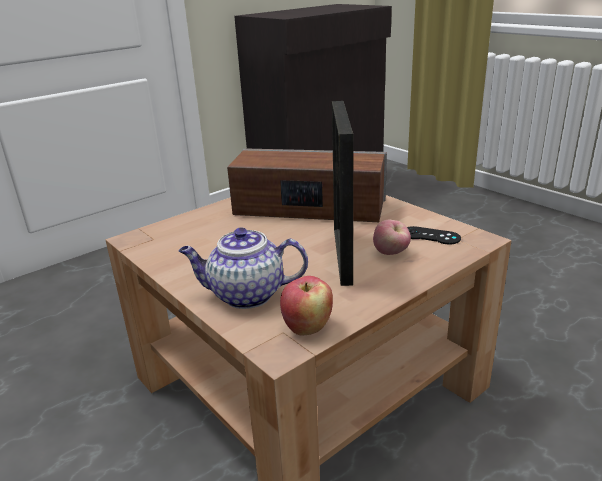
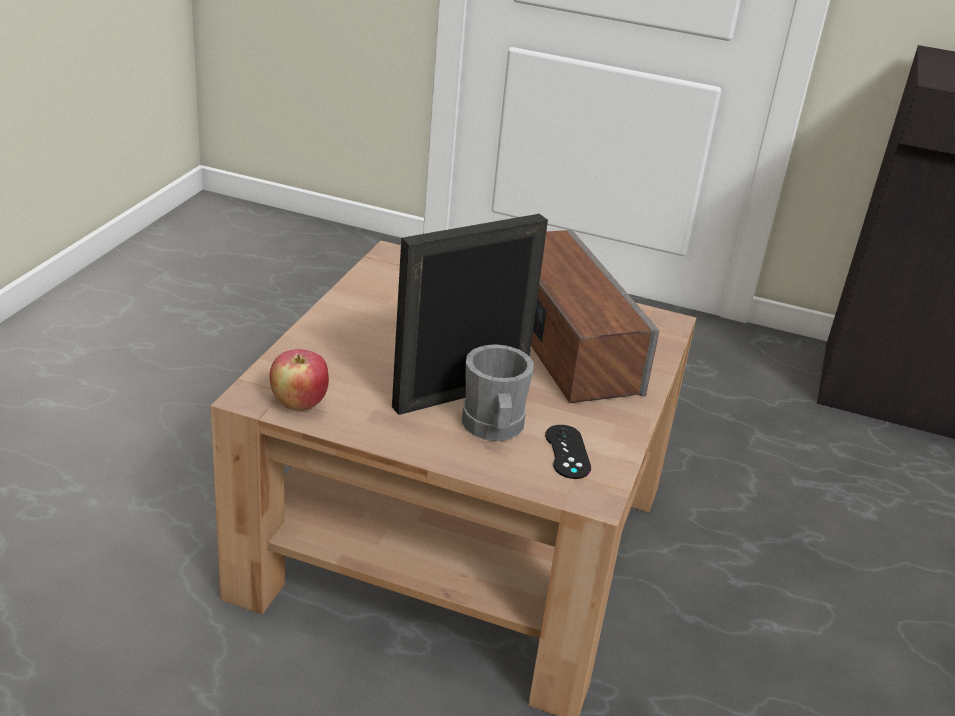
camera: 55 degrees right, 5 degrees up
(245, 295) = (332, 353): teapot -> none
(391, 253) = (493, 428): apple -> grey mug

